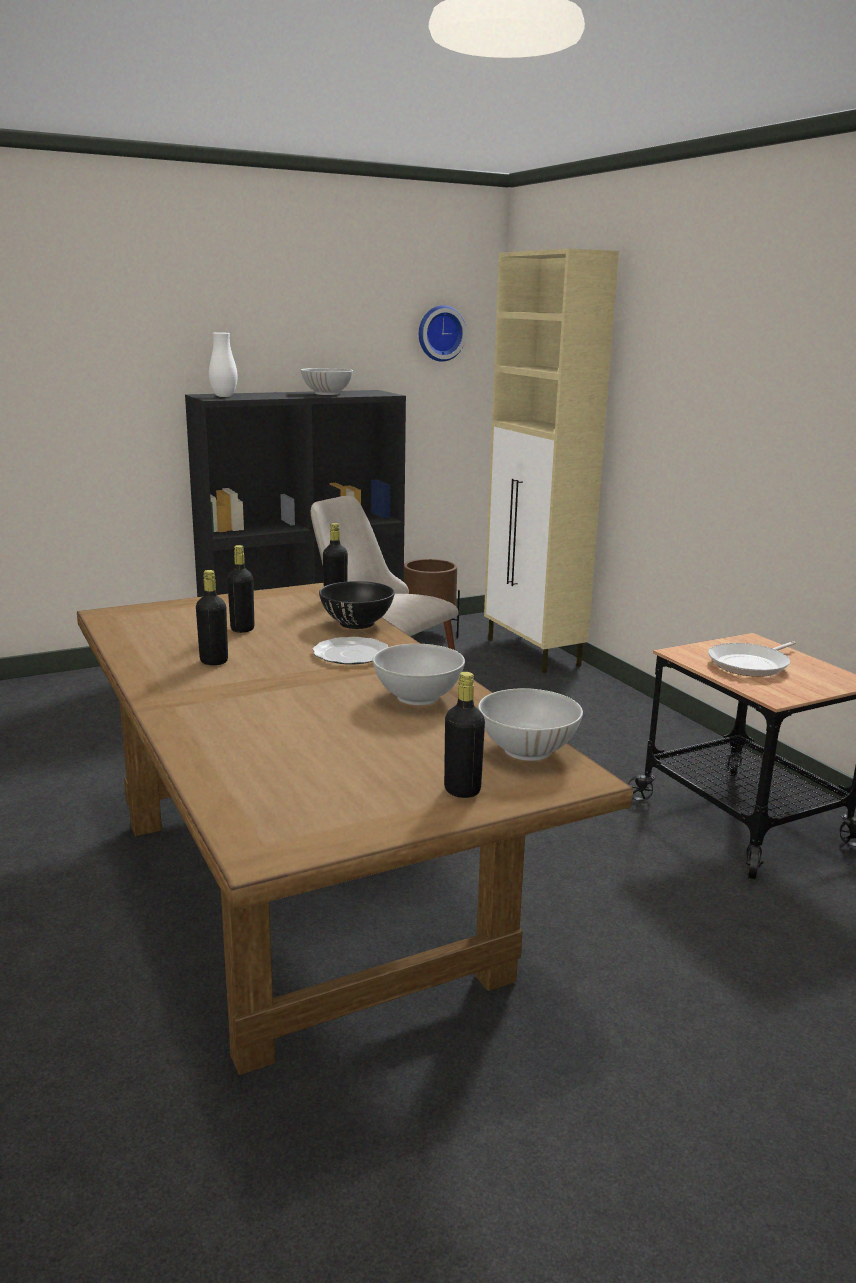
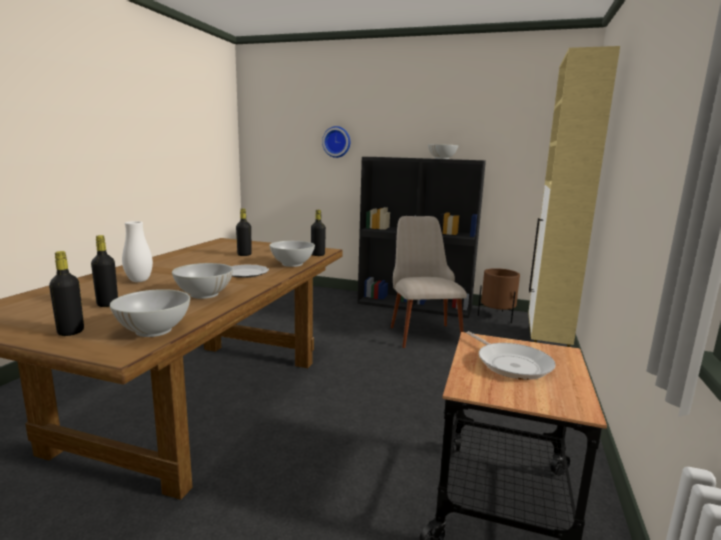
camera: 45 degrees right, 5 degrees down
(214, 661) = (194, 261): black bottle -> black bottle (107, 304)
(224, 396) = (382, 156): white vase -> white vase (139, 281)
(357, 623) = (292, 264): black bowl -> white bowl
(440, 333) = (537, 127): wall clock -> wall clock (337, 142)
(751, 665) = (511, 364): frying pan -> frying pan turned 120 degrees counterclockwise

